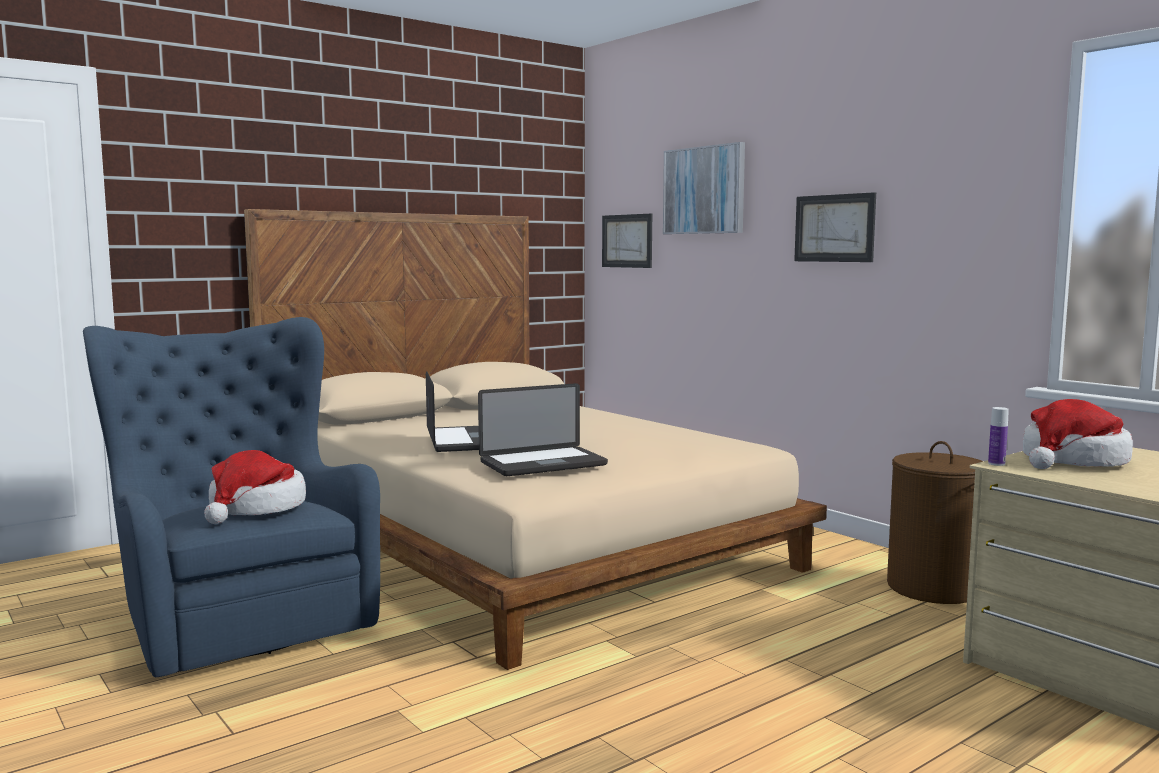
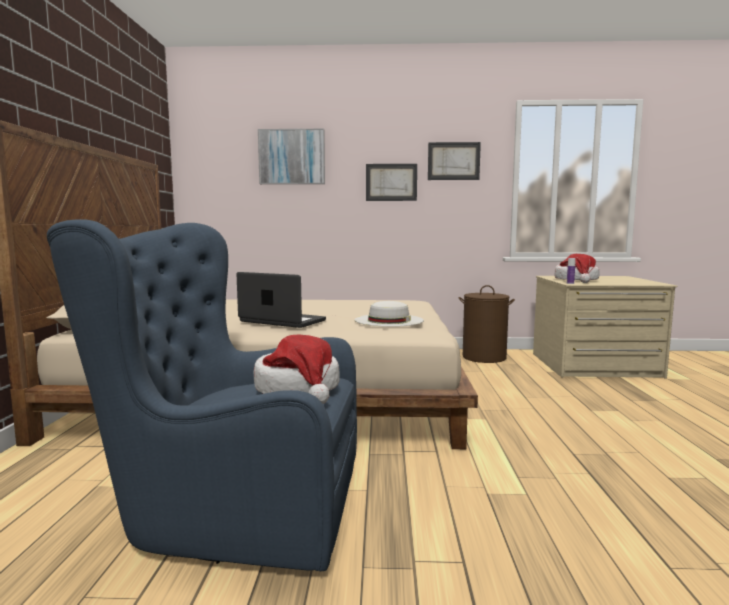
camera: 50 degrees left, 0 degrees up
(543, 464) = (389, 320): laptop -> white hat
(627, 241) = (221, 188): picture -> picture (453, 161)

